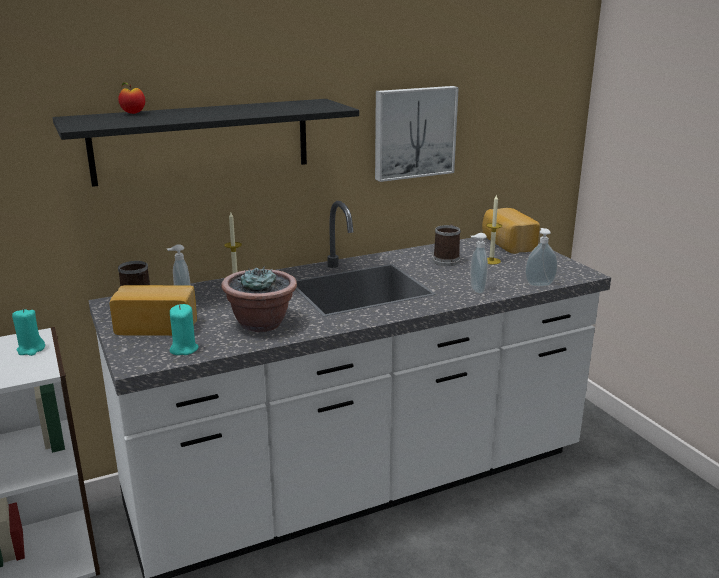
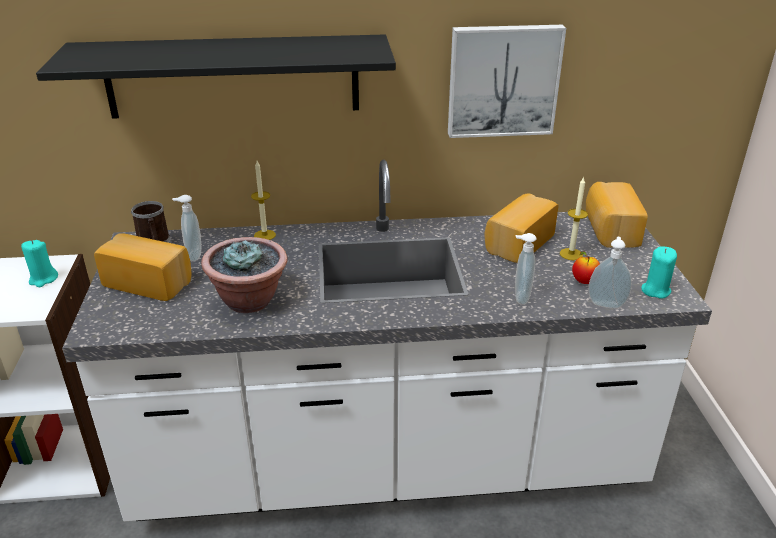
camera: 20 degrees right, 10 degrees up
(133, 113) = (146, 45): apple -> apple (584, 281)
(184, 349) = (151, 320): turquoise candle -> turquoise candle (655, 290)
(446, 260) = (517, 243): mug -> bread

